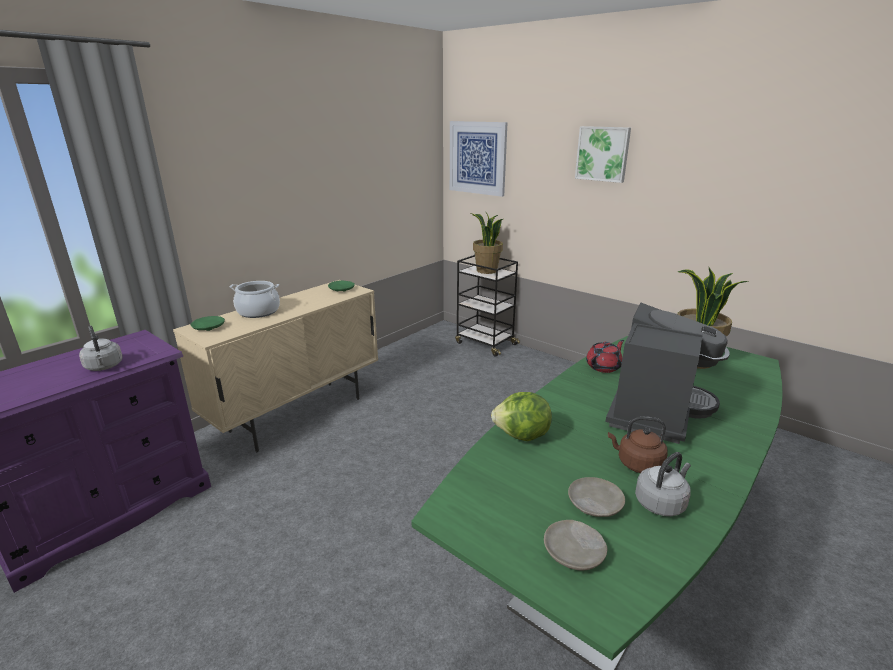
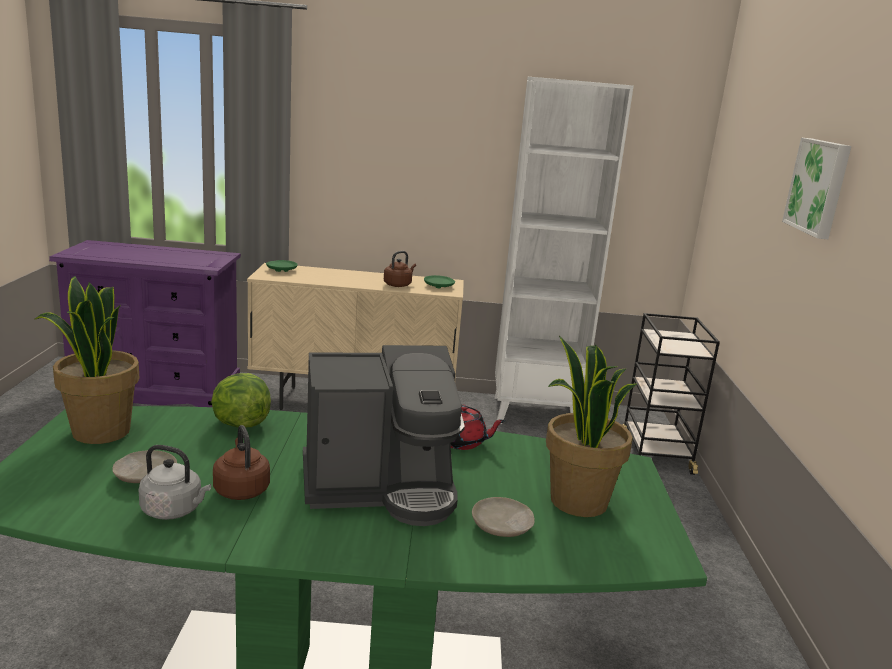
camera: 50 degrees right, 5 degrees down
(104, 367) = (168, 261): grey kettle -> none
(258, 311) = (337, 274): cooking pot -> none
(318, 300) = (398, 285): none -> brown kettle
(400, 355) = (535, 412): none -> white bookcase
(477, 158) = (727, 175): picture -> none
(486, 271) = (676, 341): potted plant -> potted plant (100, 431)
(574, 552) = (62, 476): beige plate -> beige plate (502, 526)

